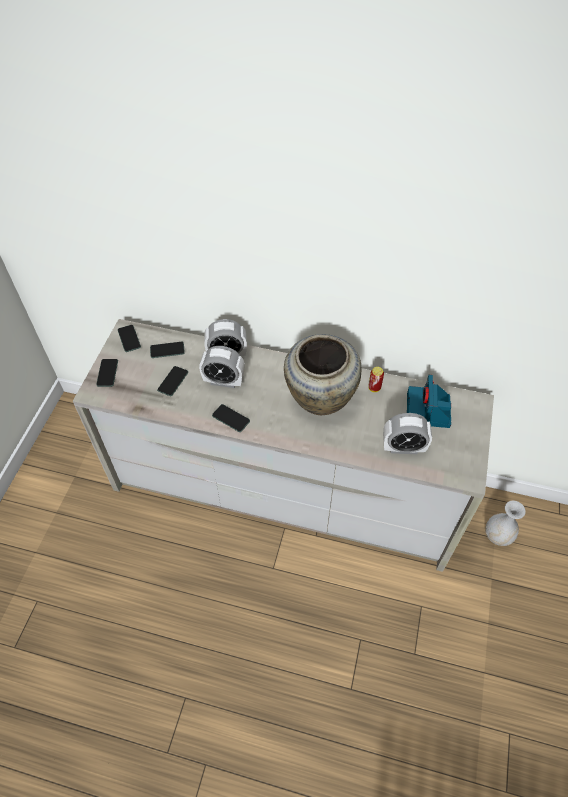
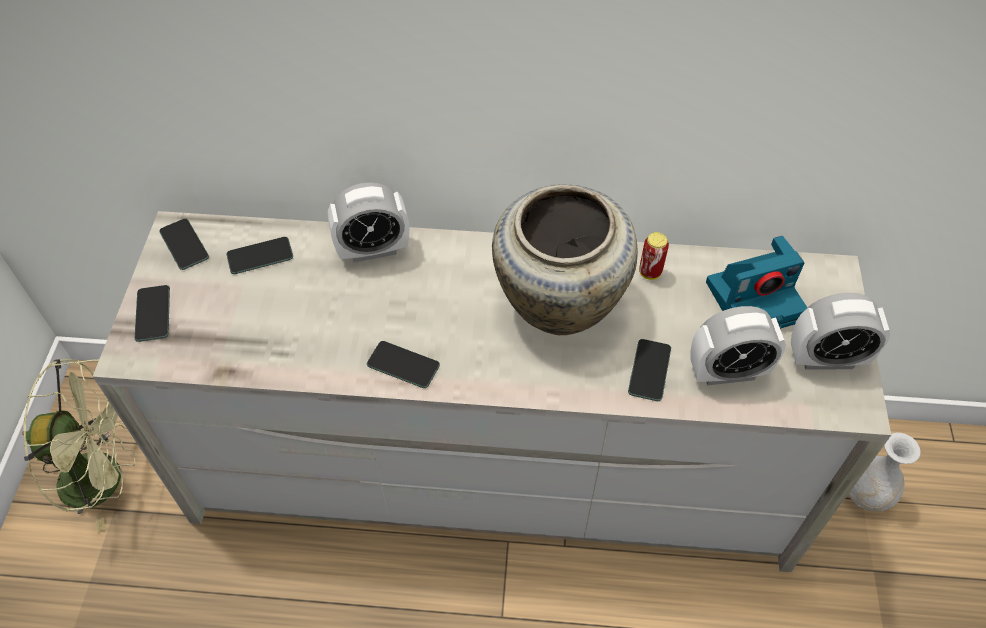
camera: 10 degrees left, 0 degrees up
(72, 458) = (106, 477): none -> green fan
(173, 381) = (281, 311): phone -> phone (649, 370)
(224, 381) = (376, 298): alarm clock -> alarm clock (826, 359)
(428, 411) = (754, 300): camera -> camera turned 105 degrees counterclockwise

